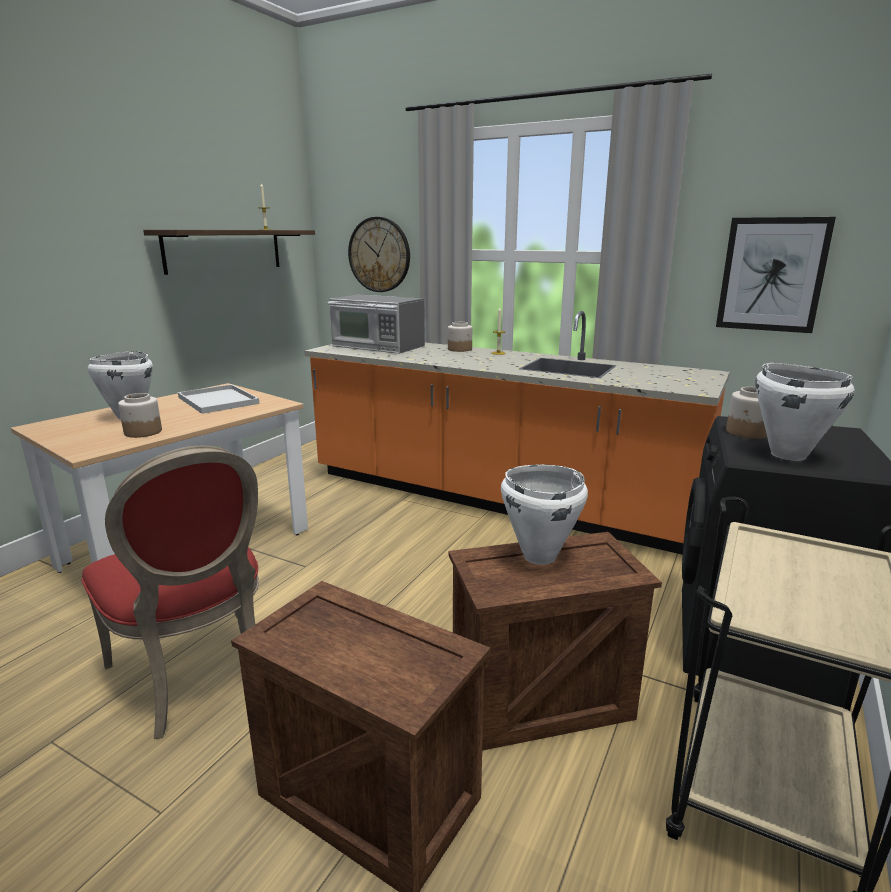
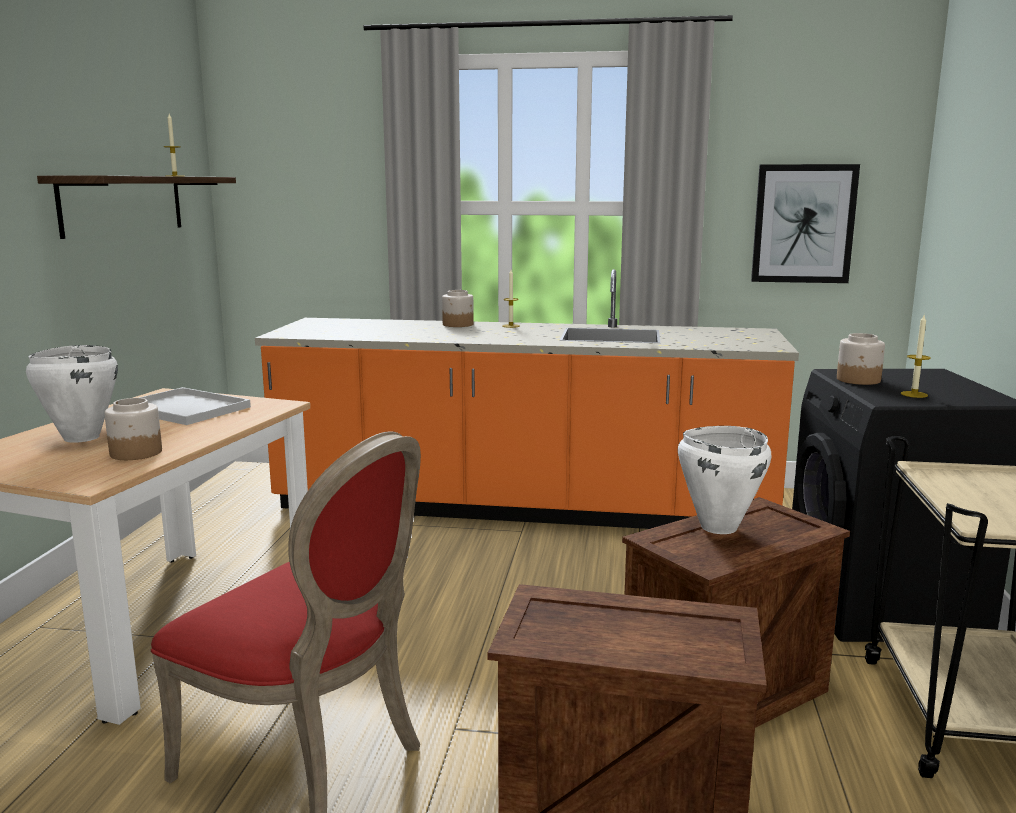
camera: 20 degrees left, 5 degrees down
(377, 346) = (347, 327): microwave -> none
(379, 255) = (320, 209): wall clock -> none
(788, 455) = (914, 394): white cooking pot -> candle

